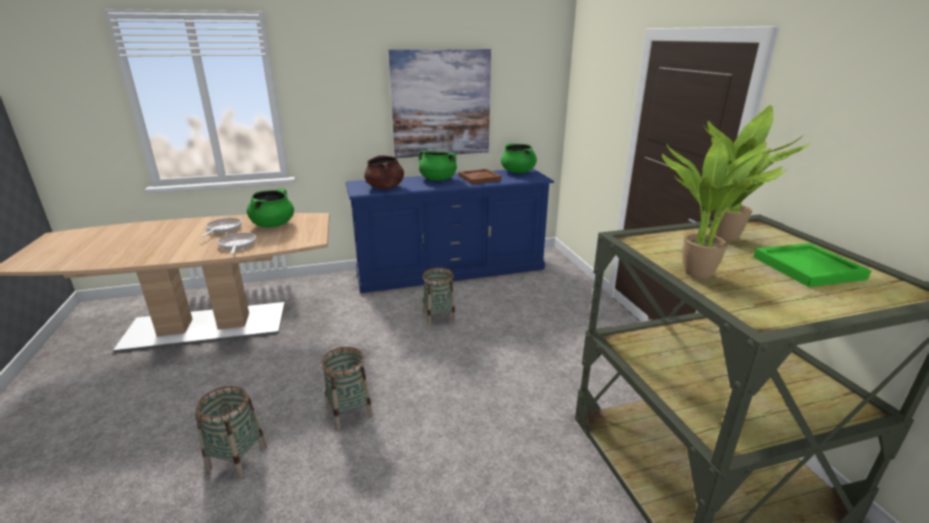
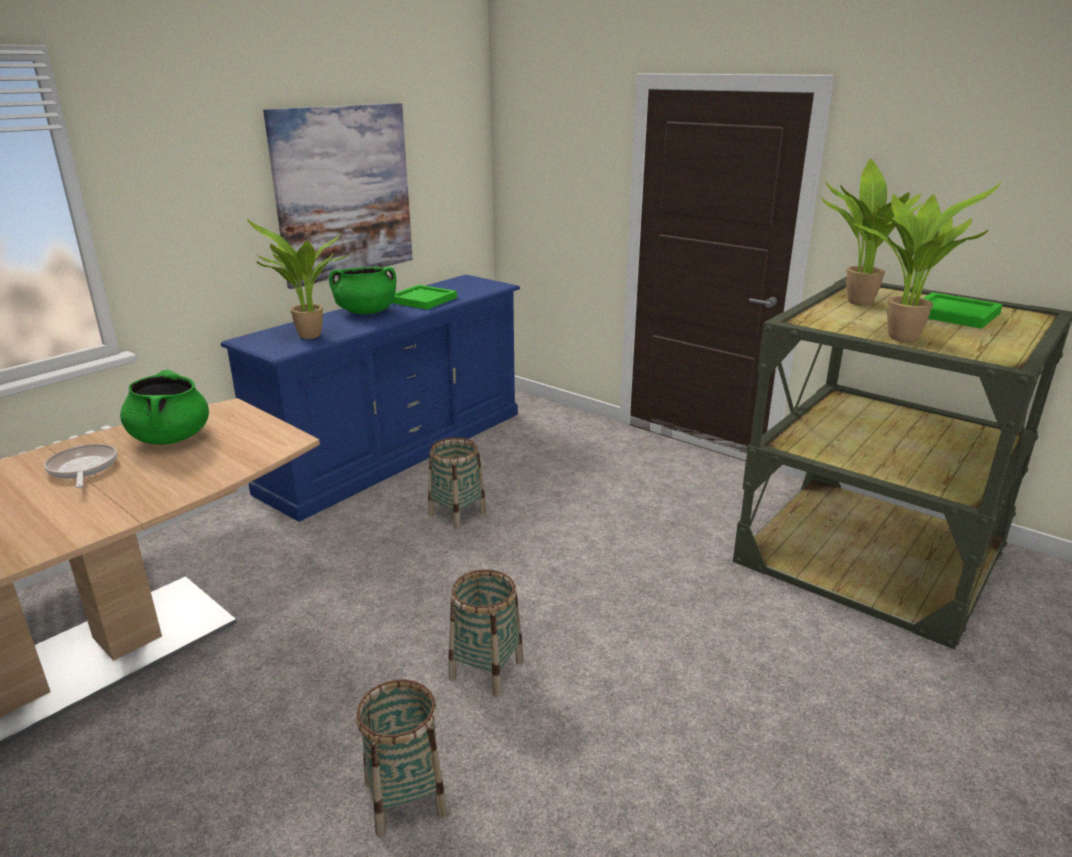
camera: 35 degrees left, 0 degrees up
(237, 245) = (165, 483): frying pan -> none
(385, 187) = (308, 337): brown cooking pot -> potted plant
(479, 178) = (422, 299): brown tray -> green tray
(518, 172) = (458, 283): green cooking pot -> none

